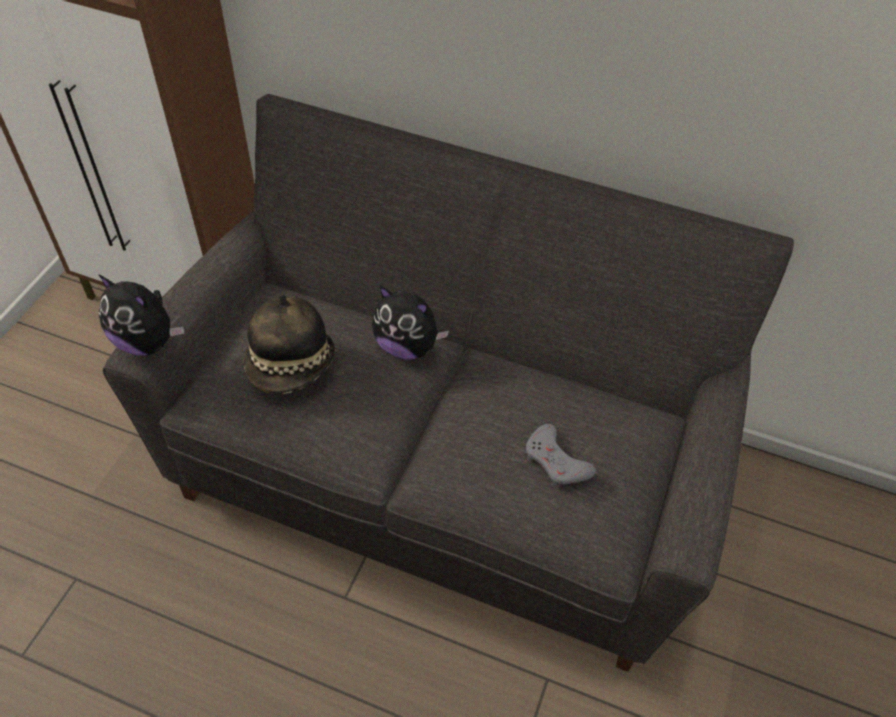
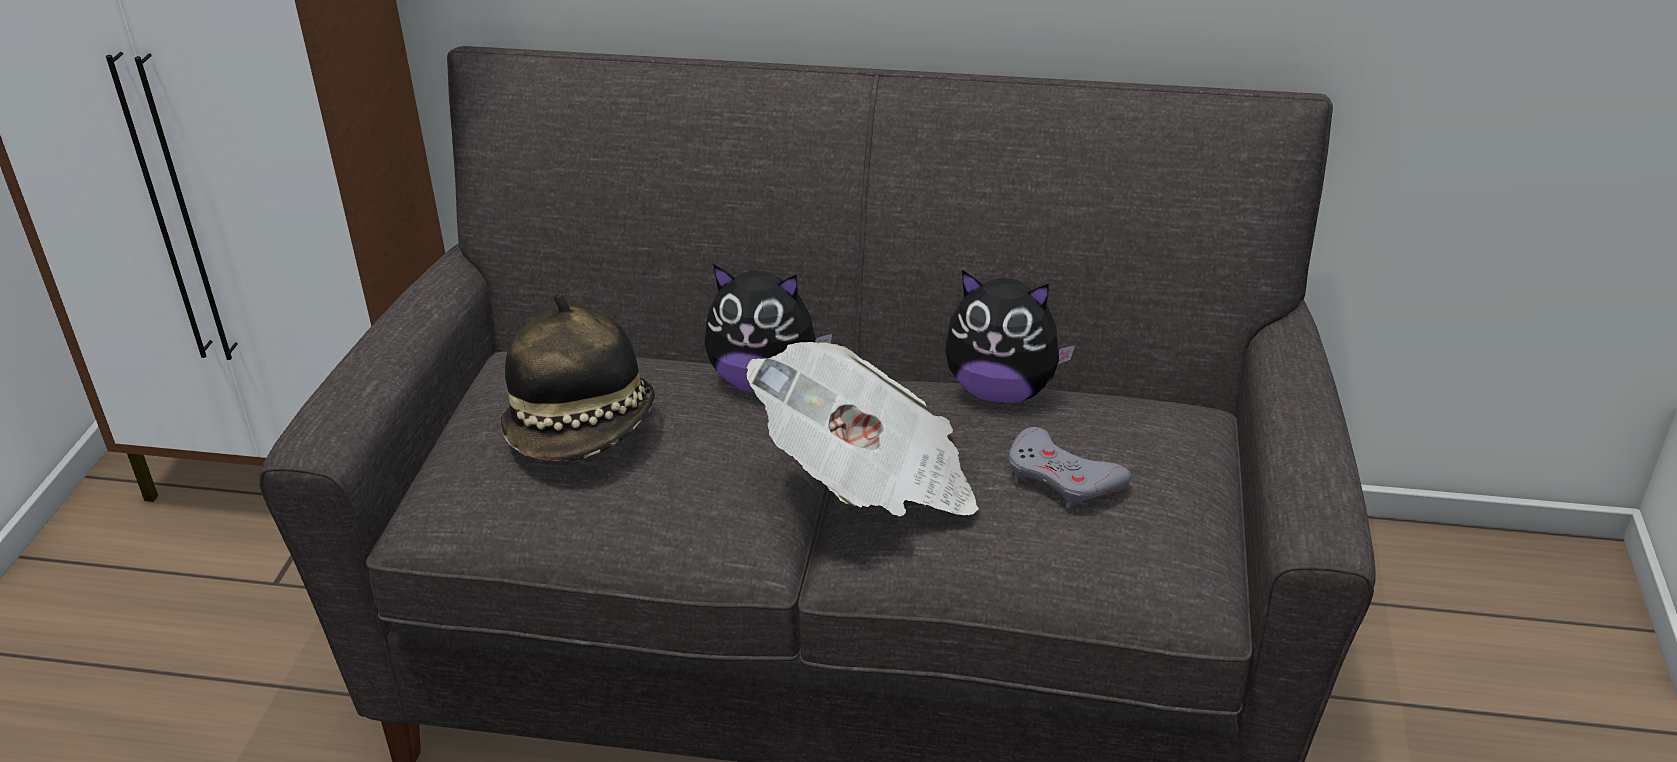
camera: 10 degrees left, 15 degrees down
(148, 341) = (332, 420): plush toy -> plush toy (1001, 391)
(443, 438) = (868, 480): none -> newspaper

